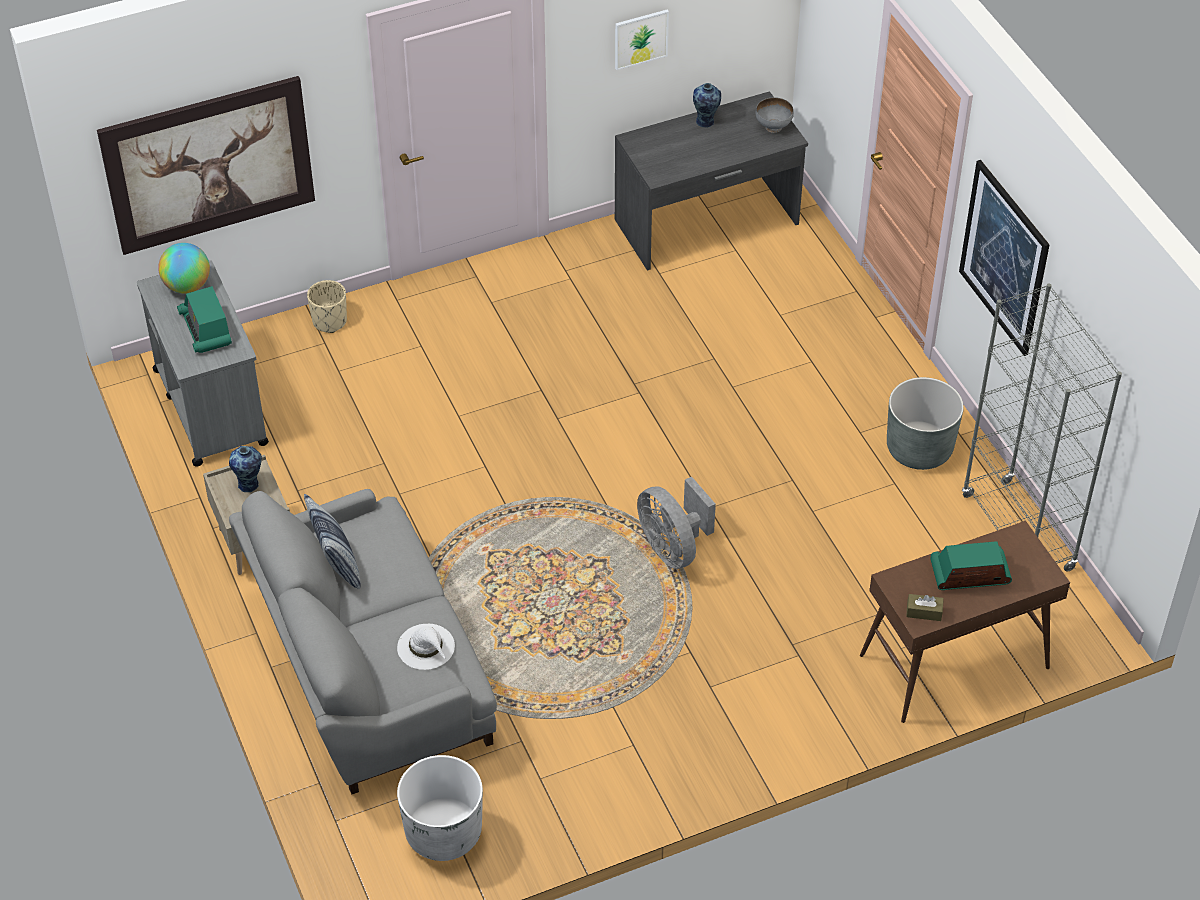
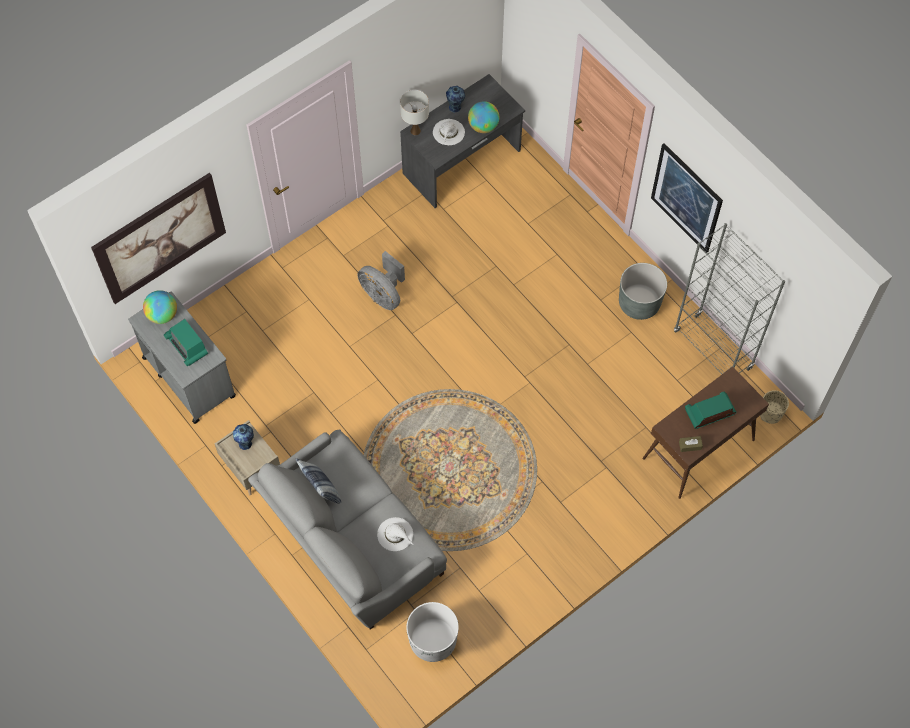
camera: 15 degrees left, 15 degrees up
(329, 321) = (244, 294): beige planter -> beige planter (770, 413)
(637, 139) = (415, 131): none -> white table lamp
(641, 38) = (411, 74): picture -> none
(673, 548) = (510, 410): grey fan -> grey fan (383, 295)
(685, 149) = (448, 132): none -> white hat
(739, 151) = (483, 126): none -> globe
(773, 127) = (499, 102): grey bowl -> none

